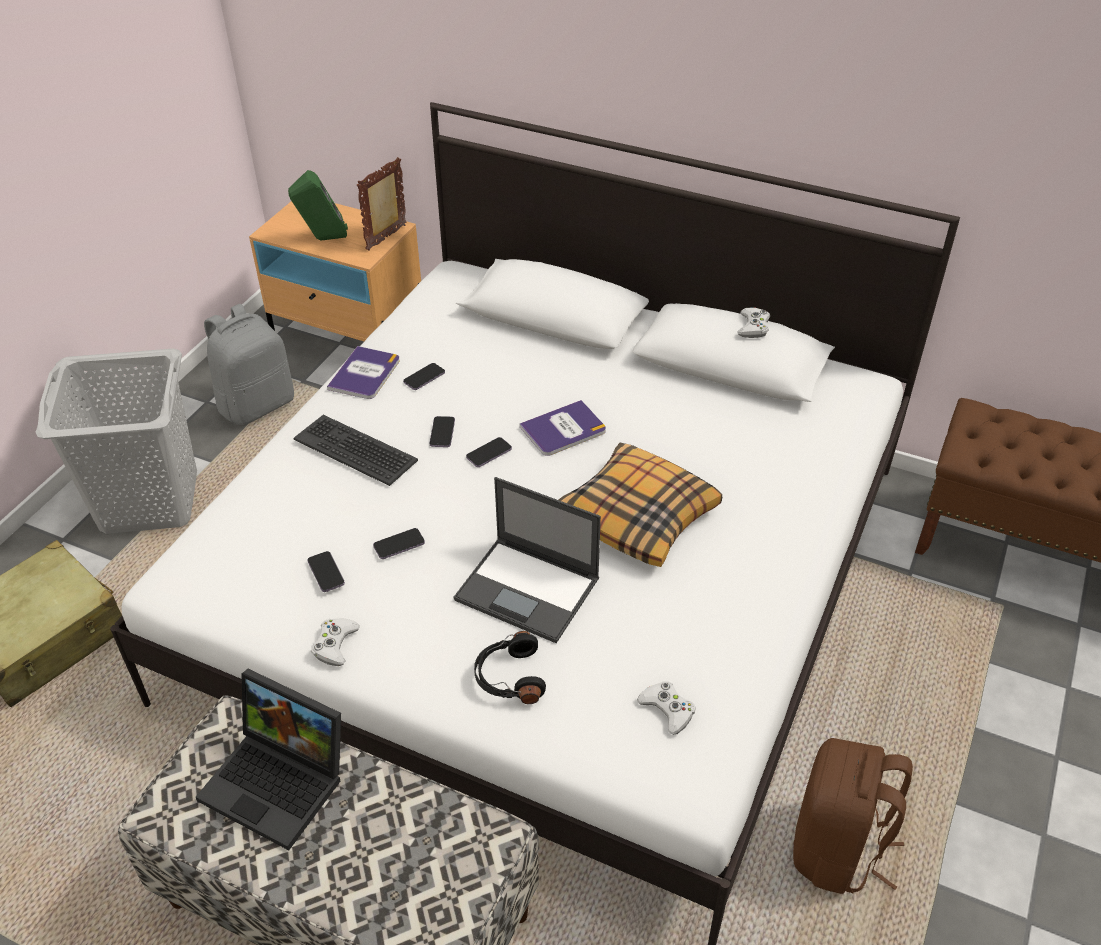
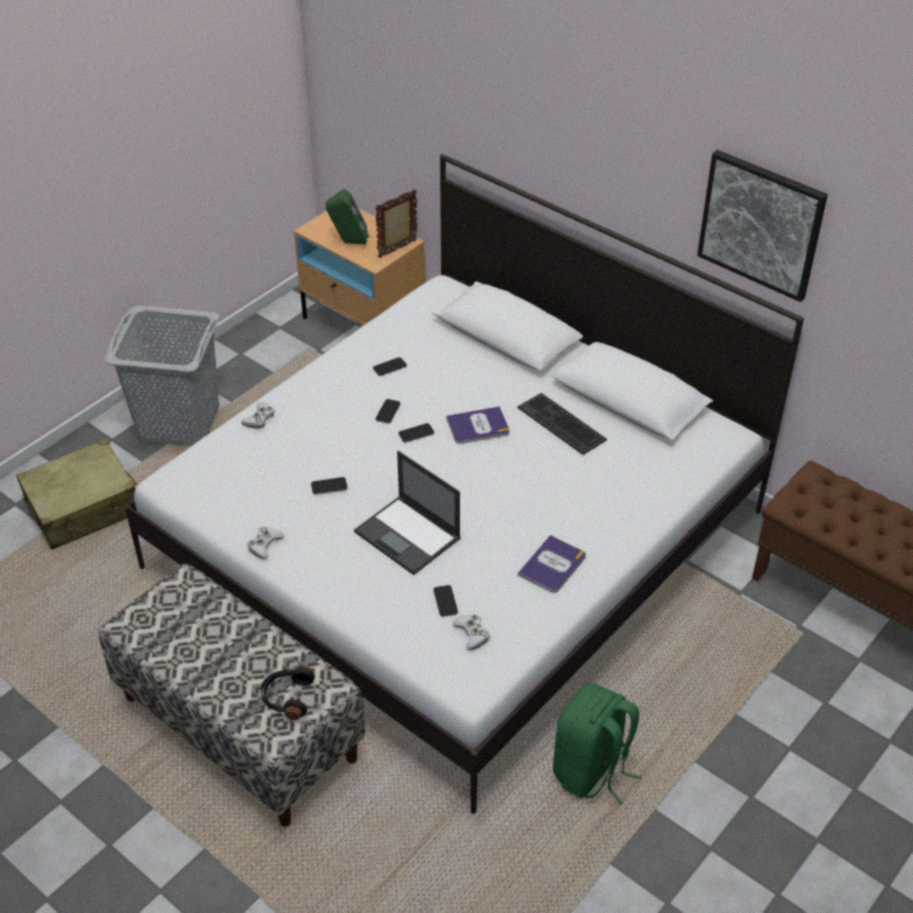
camera: 15 degrees right, 0 degrees up
(257, 404) = (277, 362): grey backpack -> none
(281, 781) = (206, 624): laptop -> none
(326, 573) = (273, 496): phone -> phone (445, 602)
(356, 450) = (322, 413): keyboard -> keyboard (562, 423)
(365, 374) = (347, 356): book -> book (552, 565)
(509, 677) = (373, 590): black headphones -> black headphones (287, 697)
(639, 515) = (508, 500): pillow -> none
(753, 327) = (647, 373): white game controller -> white game controller (259, 418)
(837, 849) = (592, 770): brown backpack -> green backpack
(895, 104) = (761, 224): none -> picture

